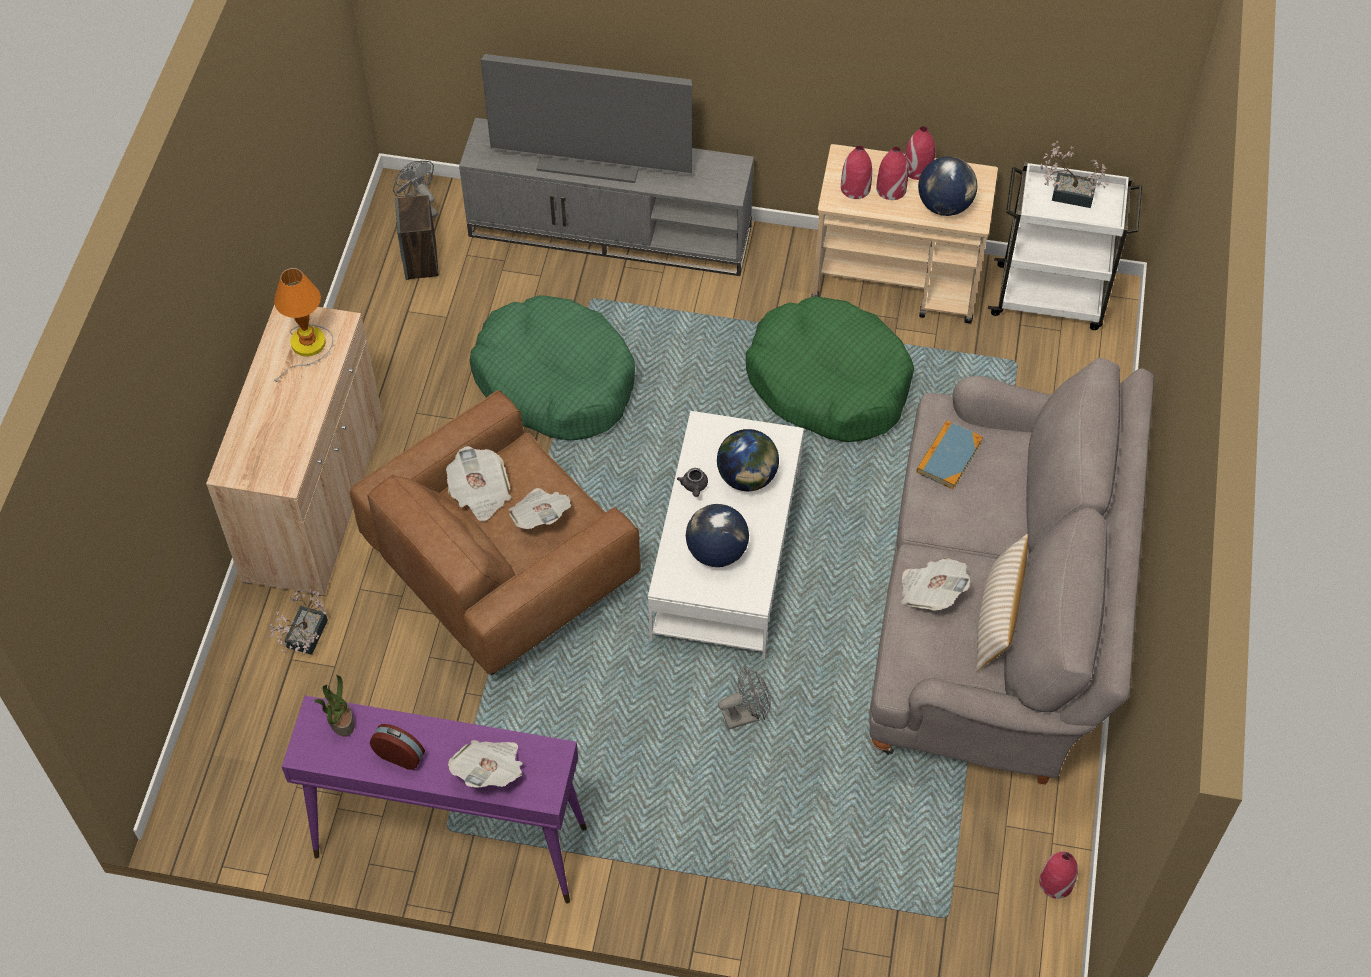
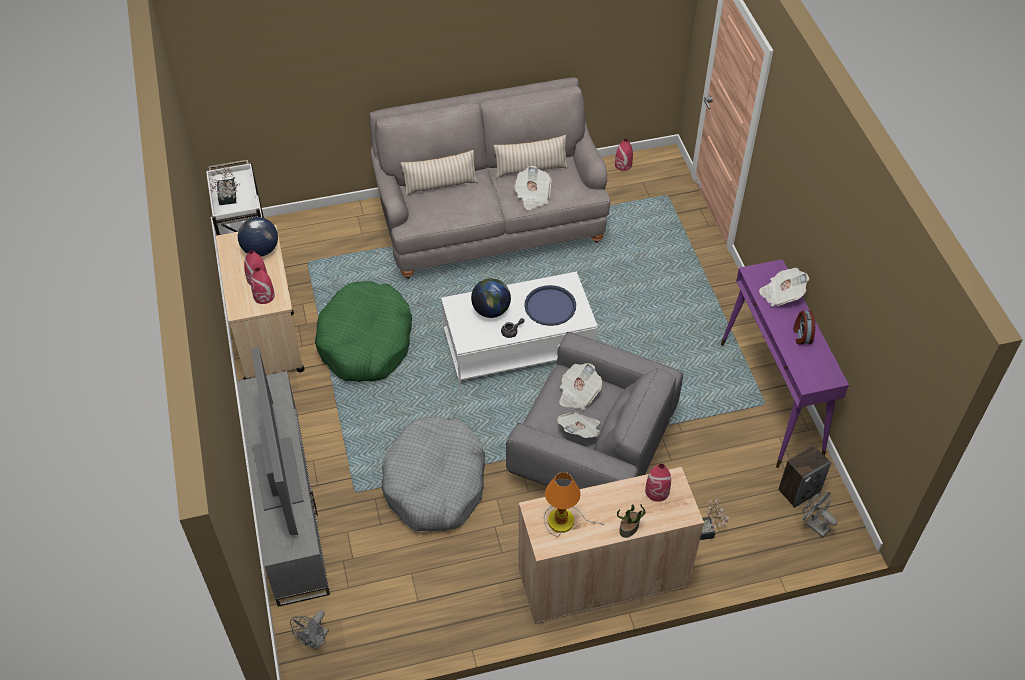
camera: 115 degrees left, 5 degrees down
(340, 720) = (804, 371): potted plant -> potted plant (629, 528)
(421, 261) = (367, 615): speaker -> speaker (799, 490)
(501, 571) = (592, 450): brown armchair -> grey armchair
(555, 381) = (435, 483): green dog bed -> grey dog bed
(716, 552) = (550, 306): globe -> blue tray
(746, 715) = (612, 303): grey fan -> grey fan (814, 524)
(917, 169) = (234, 271): red vase -> red vase (657, 491)
(949, 456) = (440, 213): book -> none
(1013, 480) = (440, 185): none -> beige pillow

